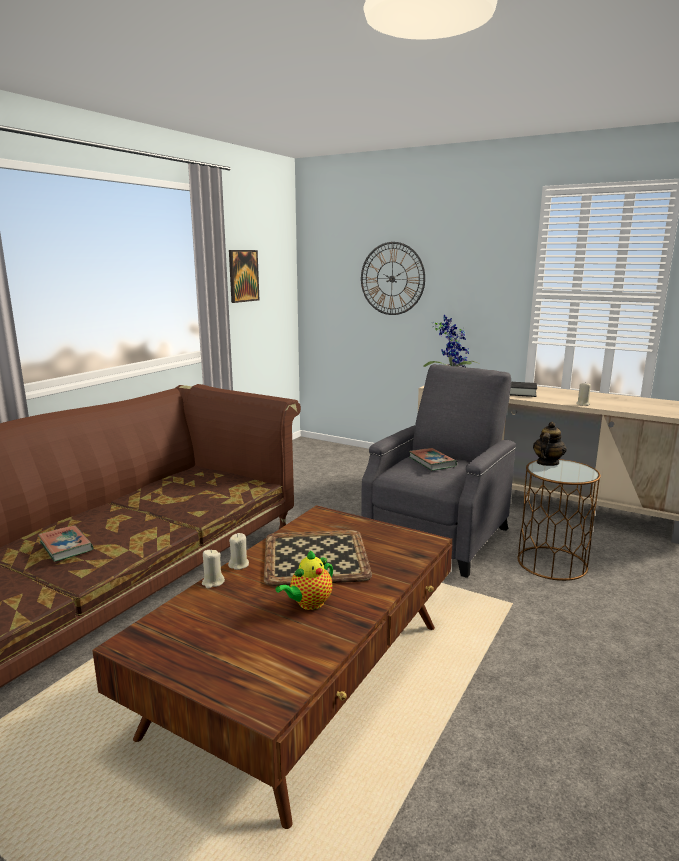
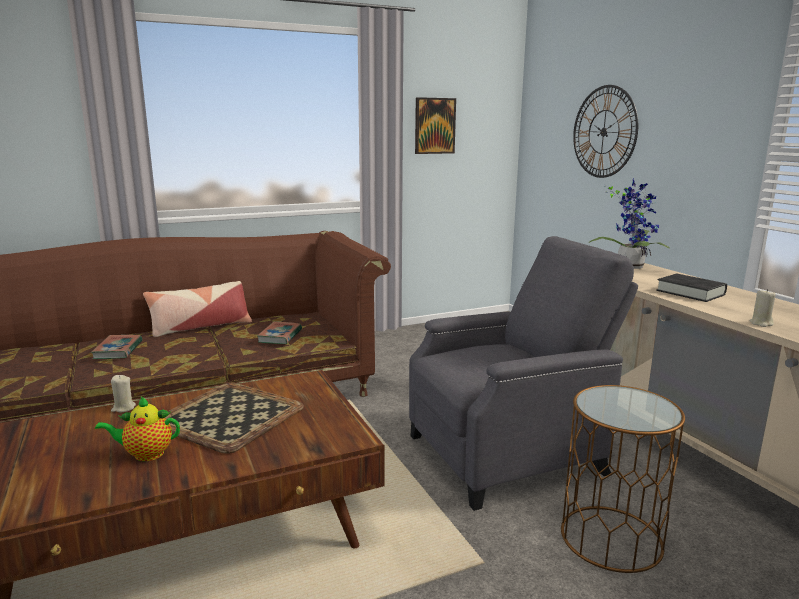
camera: 35 degrees right, 0 degrees up
(107, 504) = (201, 327): none -> pillow
(239, 565) = (166, 401): beige candle -> none
(432, 462) = (492, 356): book -> book (280, 336)
(547, 463) = (622, 392): teapot -> none

